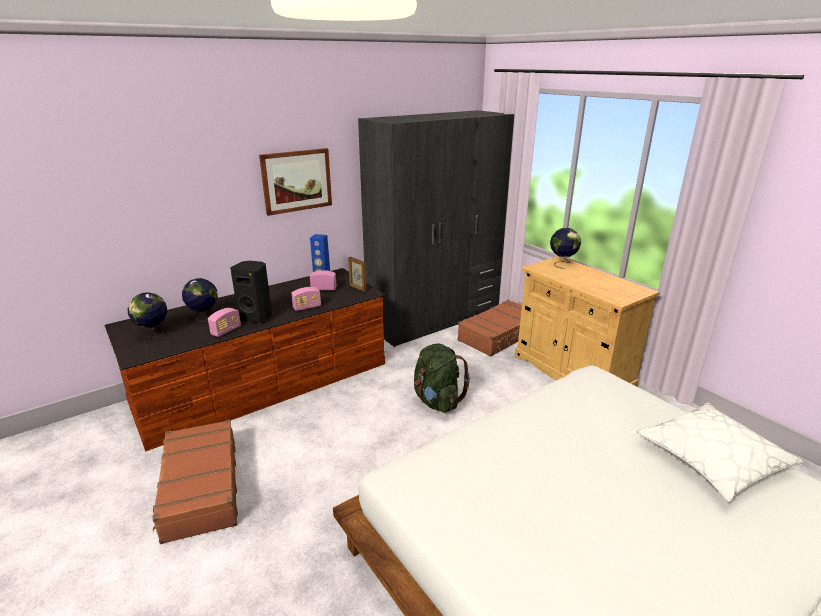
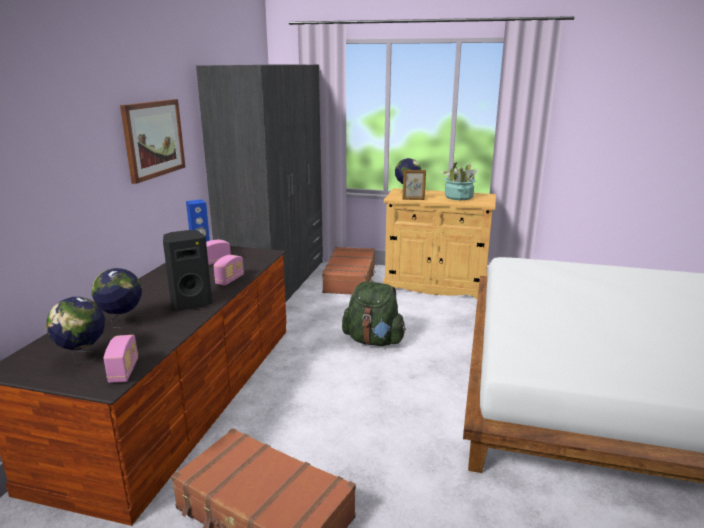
camera: 40 degrees left, 5 degrees down
(226, 331) = (179, 324): radio -> radio (124, 371)
(357, 288) = (250, 253): picture frame -> picture frame (413, 199)
(604, 284) = (458, 197): none -> potted plant
(712, 459) = (635, 278): white pillow -> none

